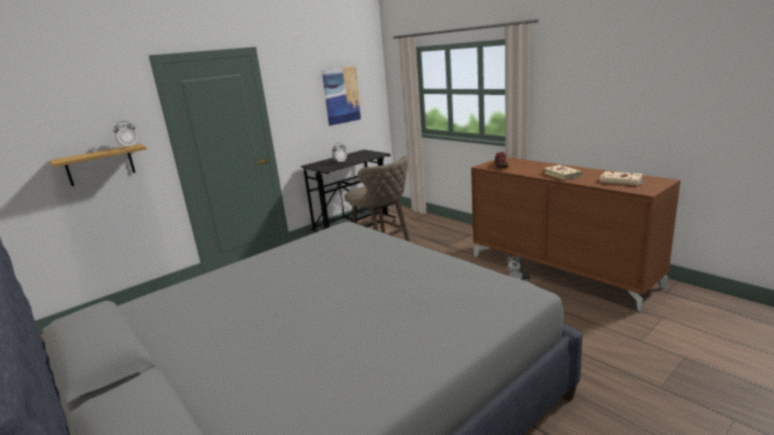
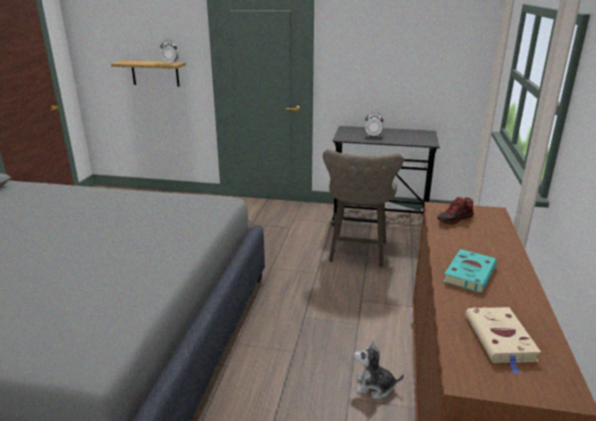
camera: 50 degrees right, 5 degrees up
(341, 95) = (419, 55): picture -> none
(561, 174) = (469, 273): beige book -> turquoise book

